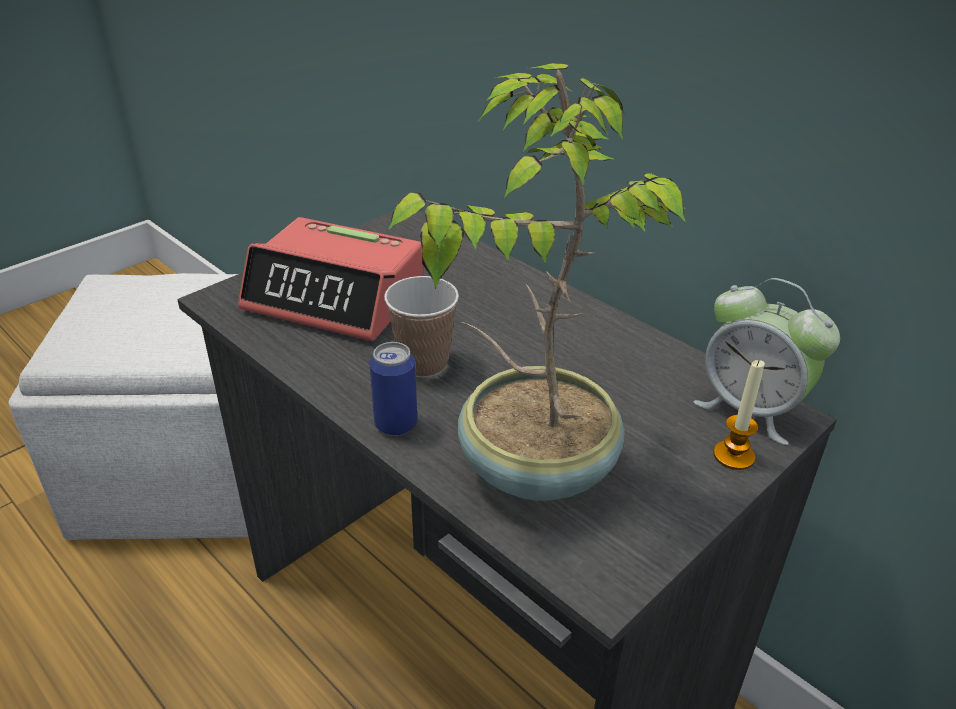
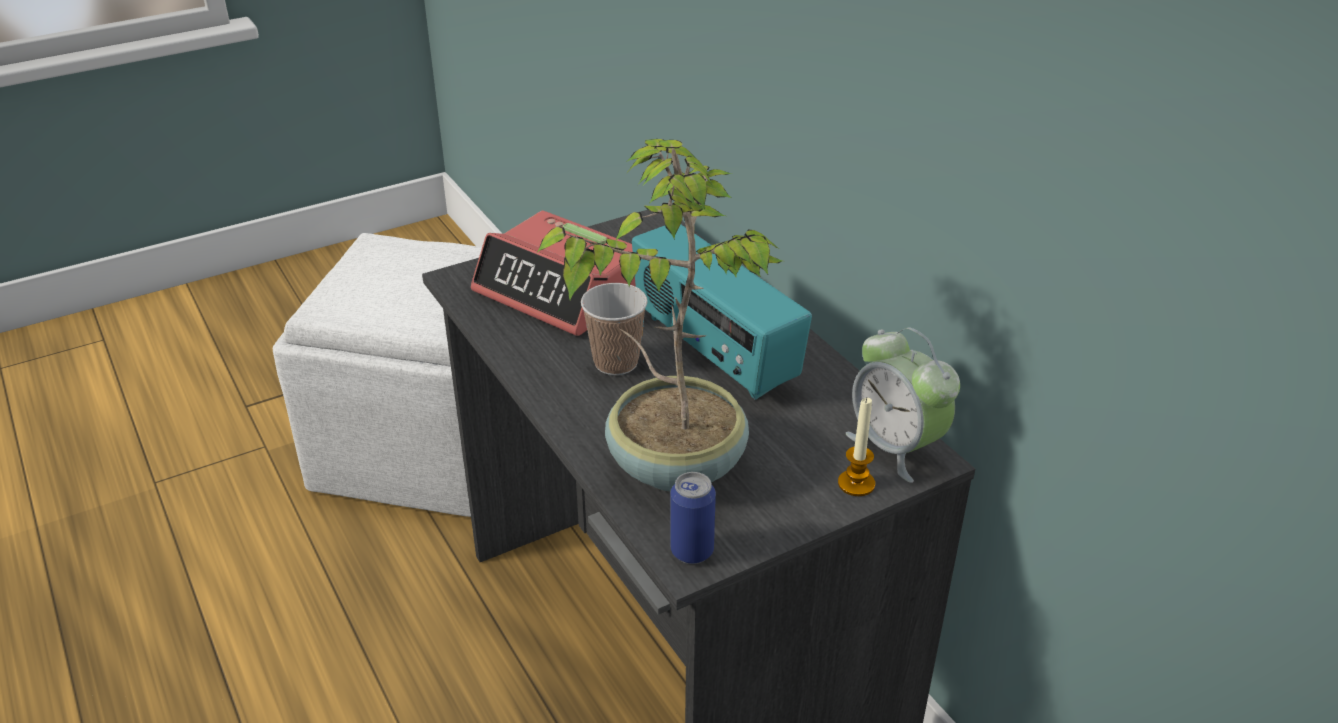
camera: 15 degrees right, 0 degrees up
(396, 424) = (571, 411): can -> can (692, 551)
(520, 338) = (713, 351): none -> radio

